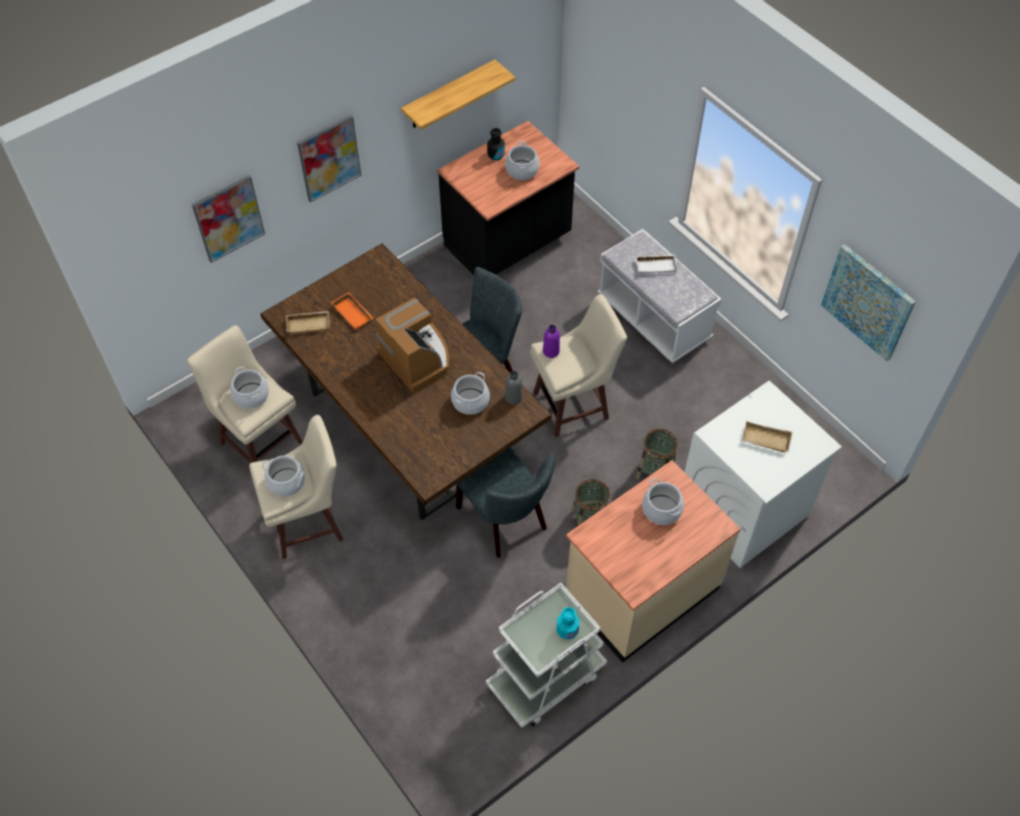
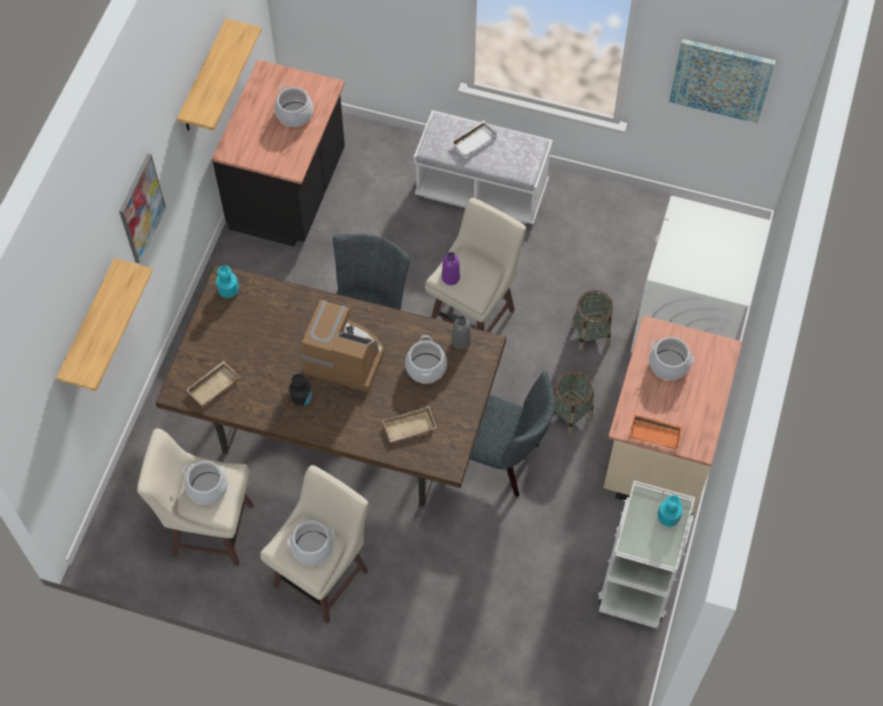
camera: 35 degrees left, 5 degrees up
(228, 218) = (89, 326): picture -> shelf
(354, 313) = (248, 349): orange tray -> orange tray (656, 433)
(375, 266) = (228, 290): none -> turquoise bottle
(496, 155) = (256, 112): black bottle -> black bottle (301, 397)
(765, 440) = (708, 252): beige tray -> beige tray (409, 428)

